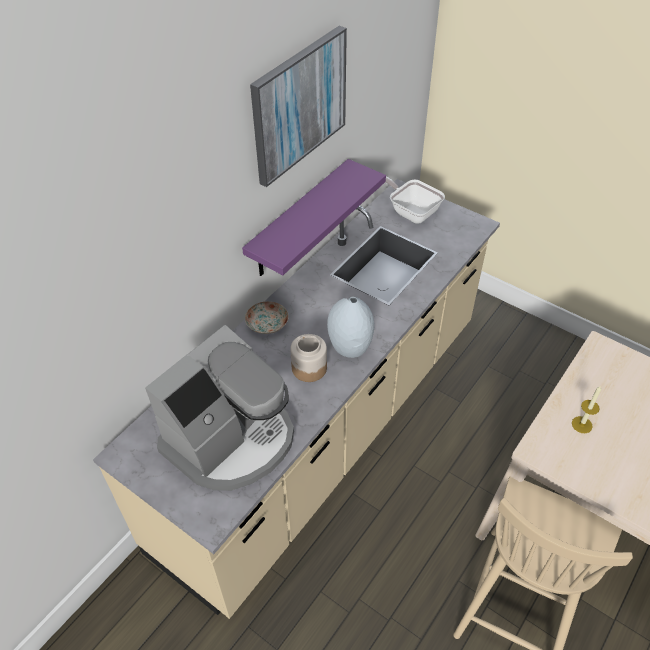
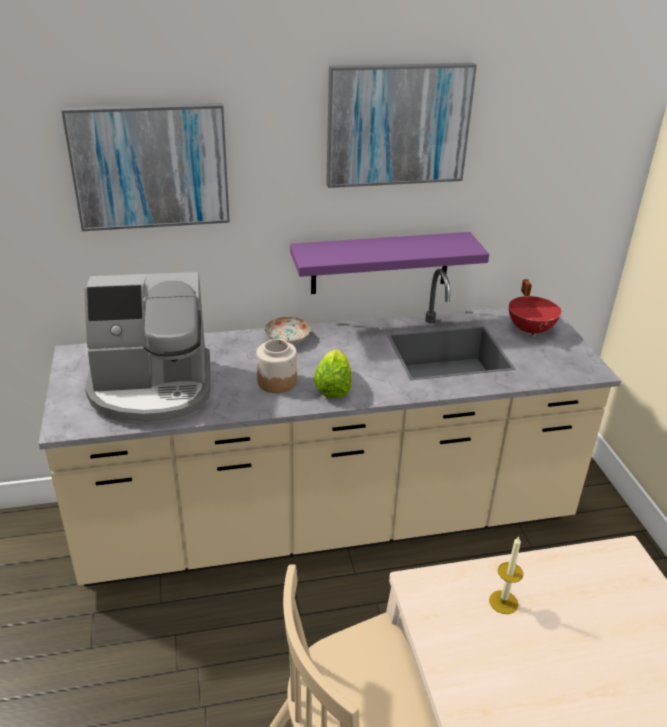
camera: 40 degrees right, 15 degrees down
(134, 256) = (150, 166): none -> picture
(351, 347) = (332, 388): grey vase -> lettuce
(410, 211) = (531, 330): frying pan -> red cooking pot

